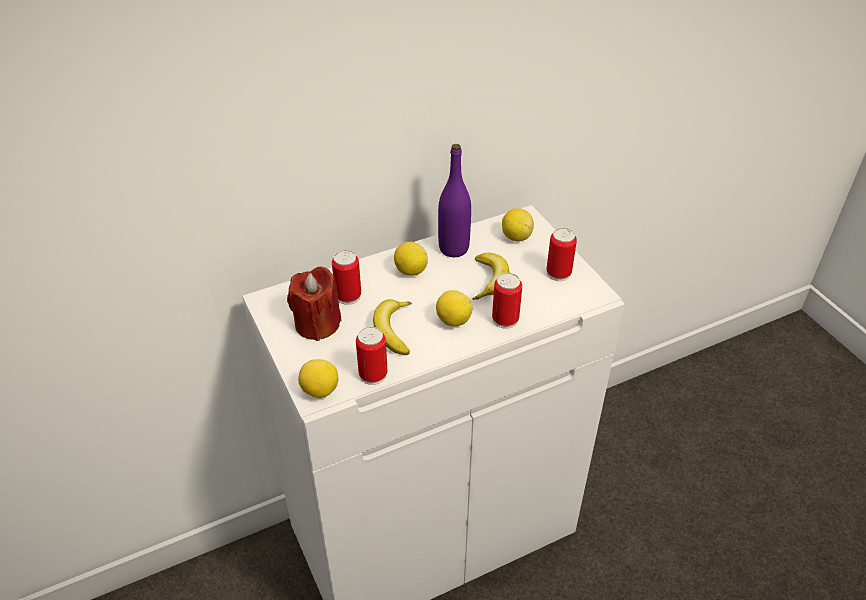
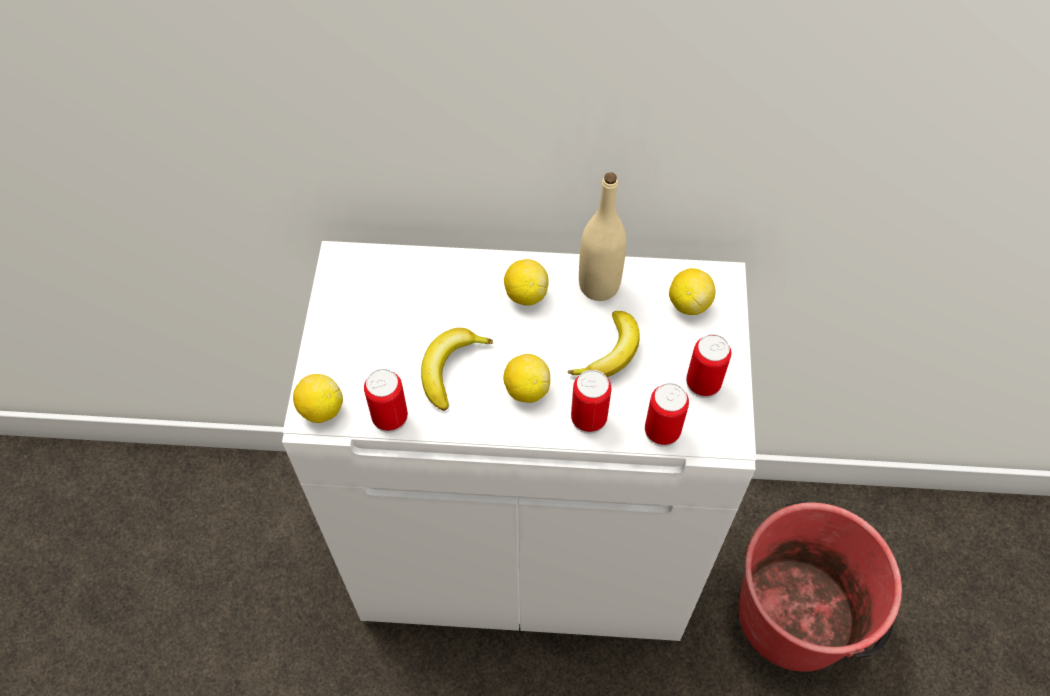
camera: 30 degrees right, 15 degrees up
(317, 324) = (375, 319): red candle -> none
(348, 296) = (432, 296): can -> can (662, 431)
(453, 248) = (599, 285): purple bottle -> beige bottle
(633, 478) = (797, 614): none -> red bucket

